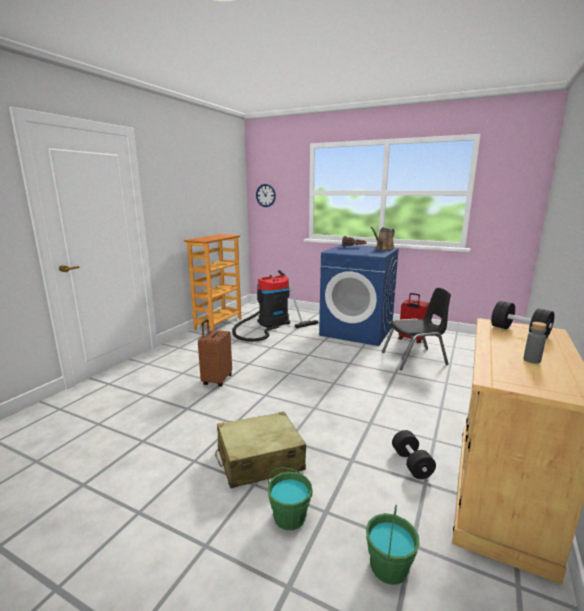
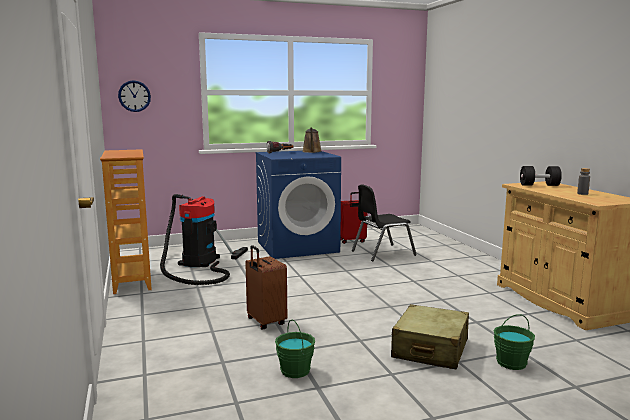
camera: 45 degrees left, 5 degrees down
(388, 566) = (586, 352): green bucket -> green bucket (294, 370)
(411, 464) = (505, 308): black dumbbell -> none
(414, 358) = (382, 253): black chair -> black chair turned 150 degrees counterclockwise

